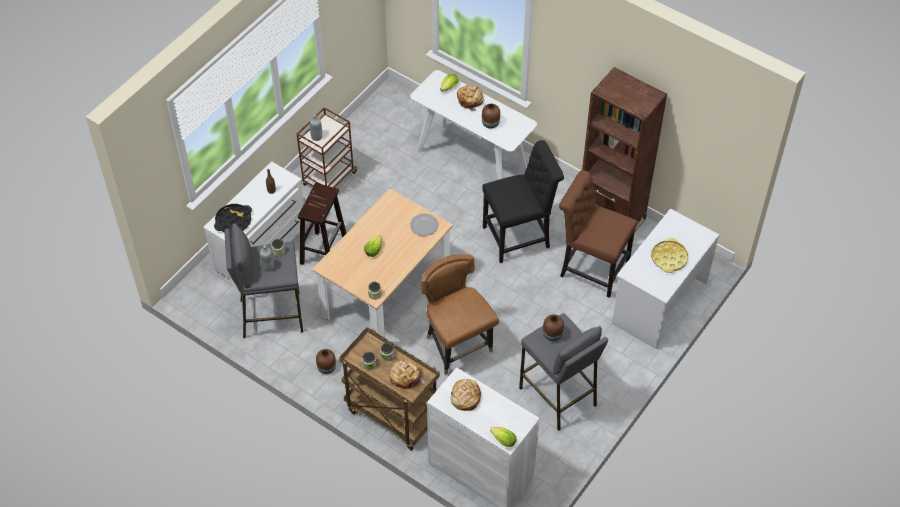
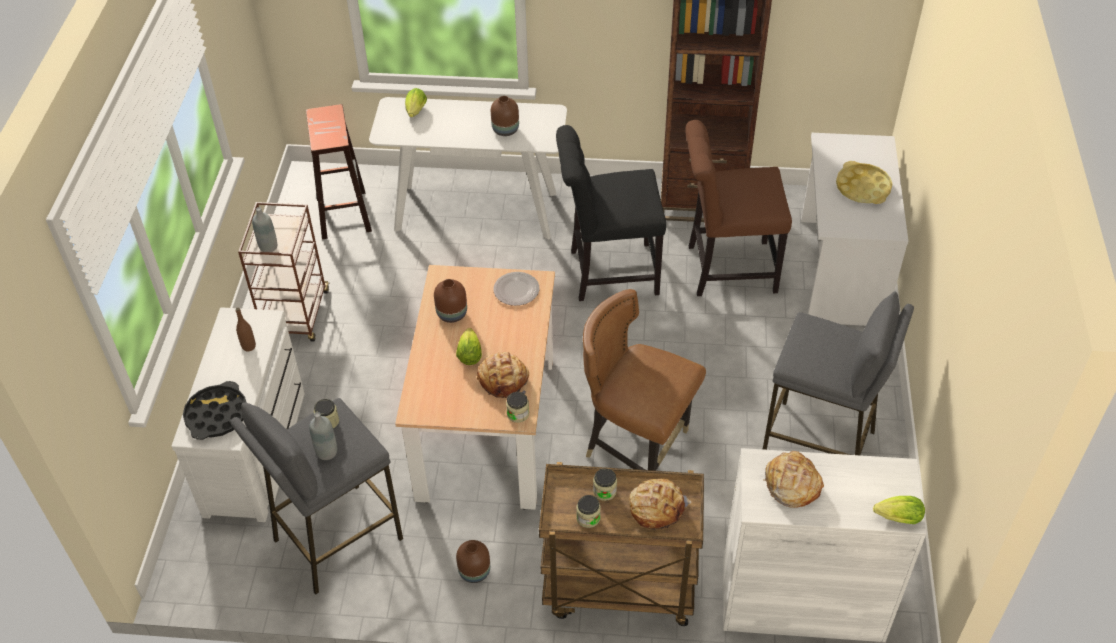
camera: 30 degrees left, 5 degrees down
(324, 251) = (355, 412): brown stool -> brown stool (343, 213)
(470, 100) = (456, 114): bread -> bread (504, 380)
(519, 236) = (608, 272): black chair -> black chair turned 135 degrees counterclockwise
(553, 335) = (812, 345): brown vase -> brown vase (453, 314)

